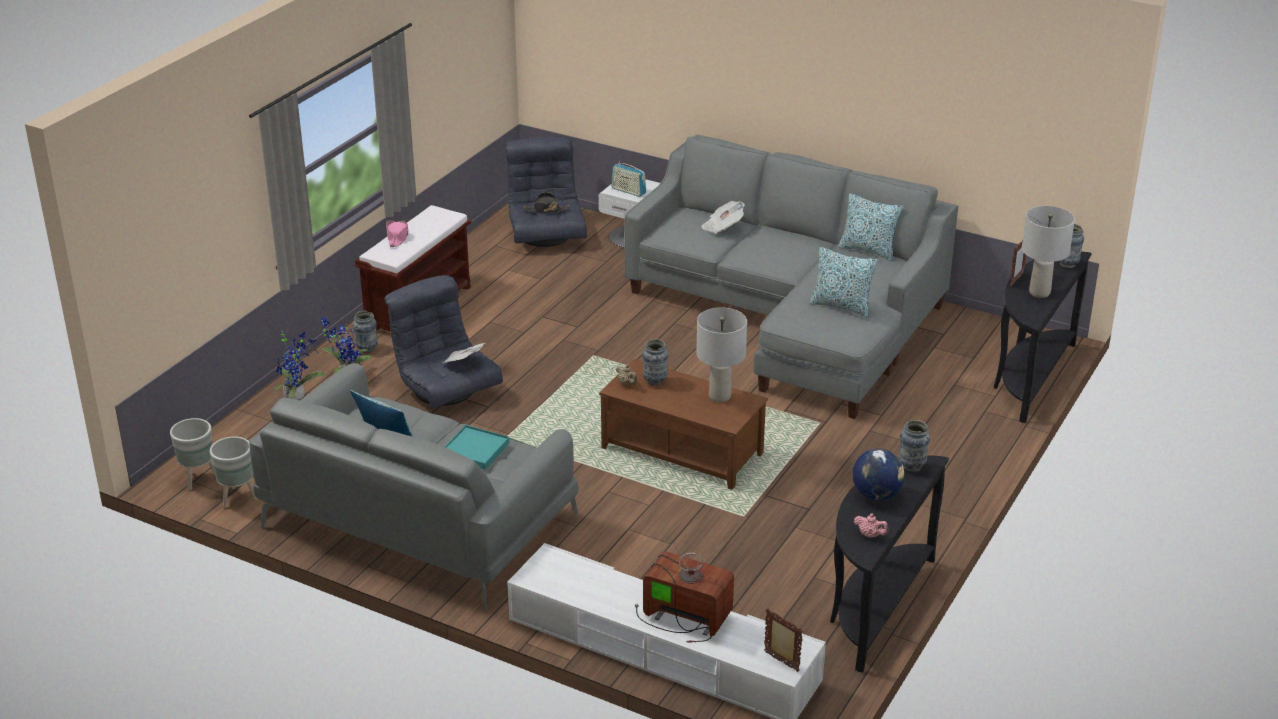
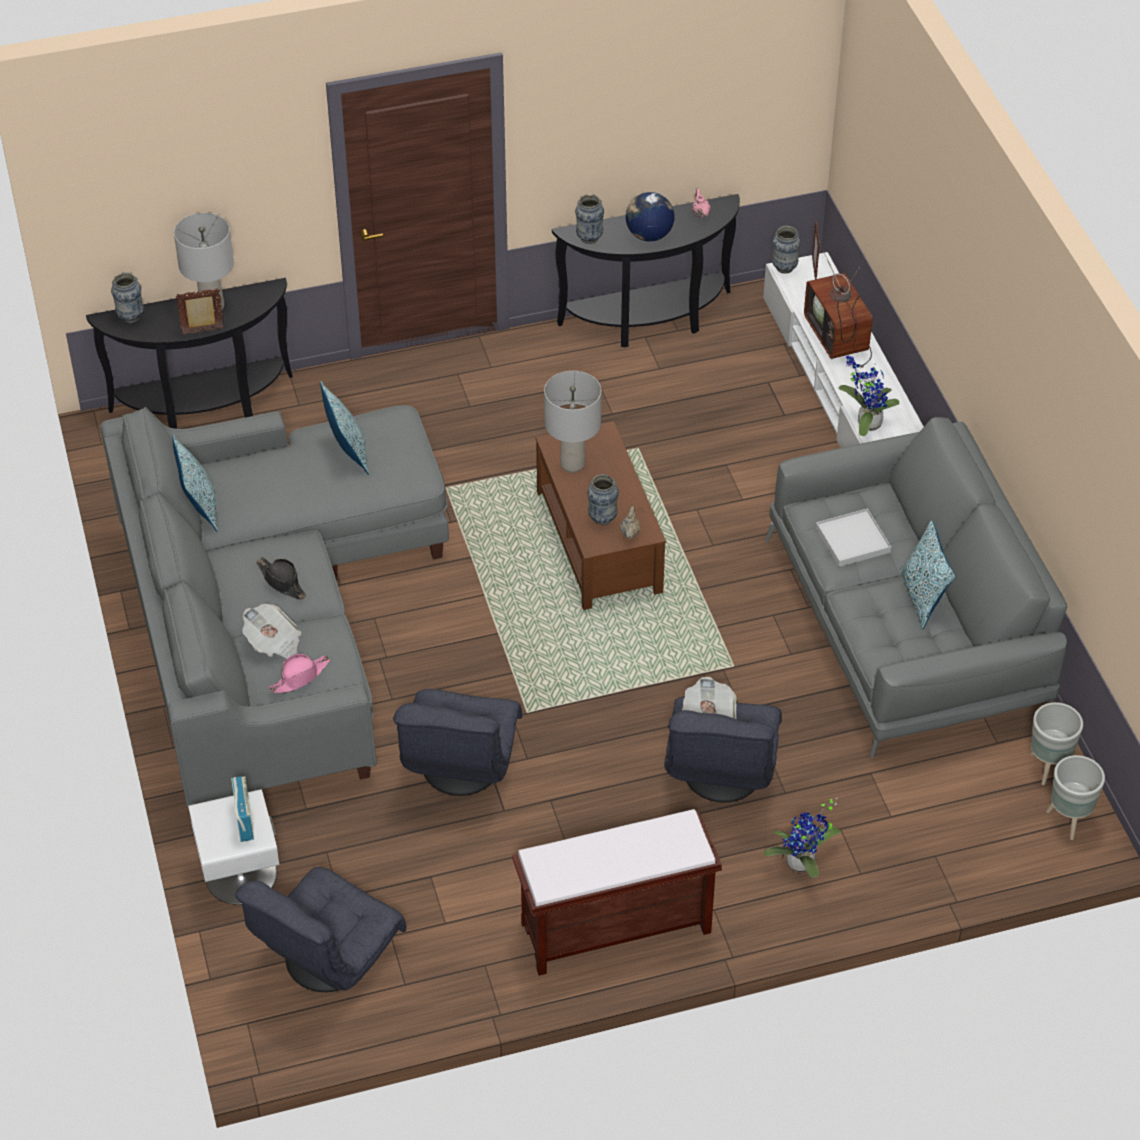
camera: 135 degrees left, 15 degrees up
(297, 397) = (879, 872): potted plant -> potted plant (866, 423)
(367, 349) = (738, 898): vase -> vase (784, 268)
(397, 237) = (640, 861): pink hat -> pink hat (300, 677)
(475, 450) = (852, 540): turquoise tray -> white tray
(546, 210) = (329, 920): black hat -> black hat (282, 582)
(594, 319) = (459, 765): none -> grey armchair

